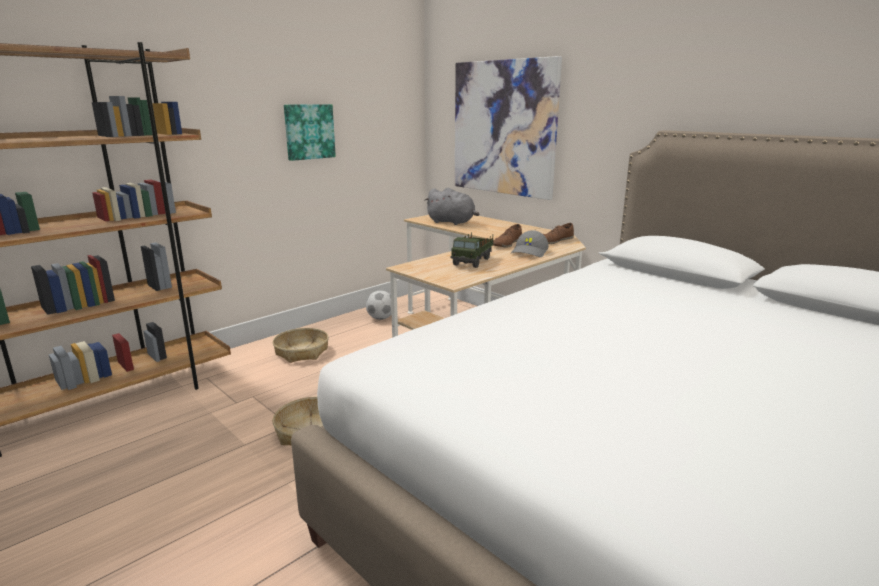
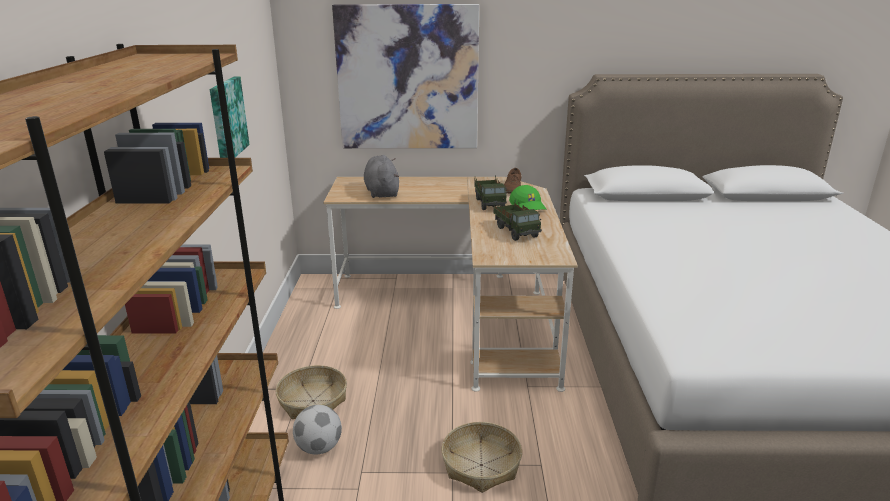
camera: 45 degrees left, 5 degrees up
(381, 318) = (320, 326): football -> football (319, 448)
(452, 222) = (382, 192): grey plush toy -> grey plush toy turned 90 degrees counterclockwise
(507, 244) = (490, 203): brown shoe -> toy truck
(530, 252) = (528, 207): grey cap -> green cap

